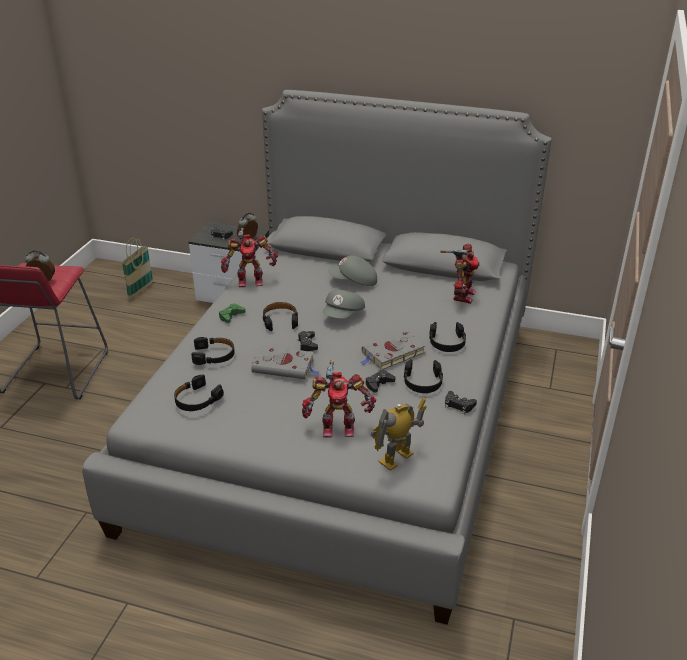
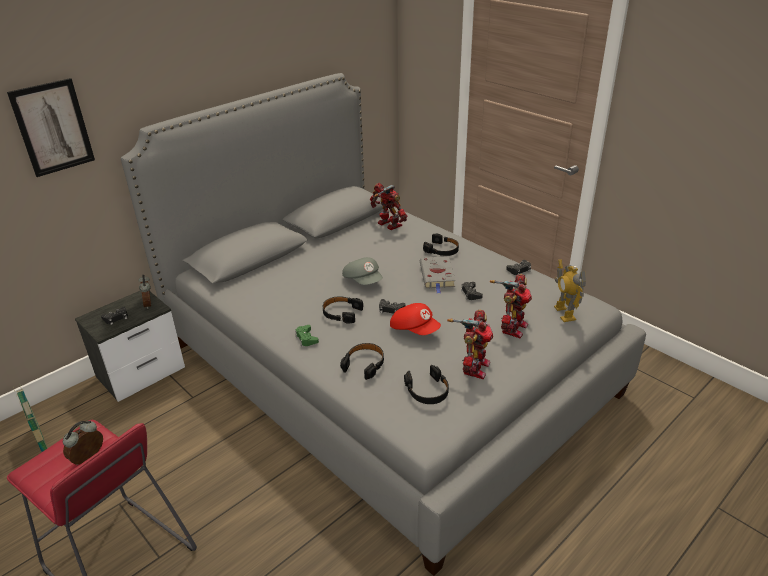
camera: 60 degrees left, 0 degrees up
(226, 64) = (53, 127): none -> picture
(250, 280) = (257, 312): toy robot -> toy robot (474, 367)
(285, 366) = (415, 329): grey book -> red cap
(354, 281) = (319, 262): grey cap -> none
(422, 382) = (482, 275): black headphones -> none

